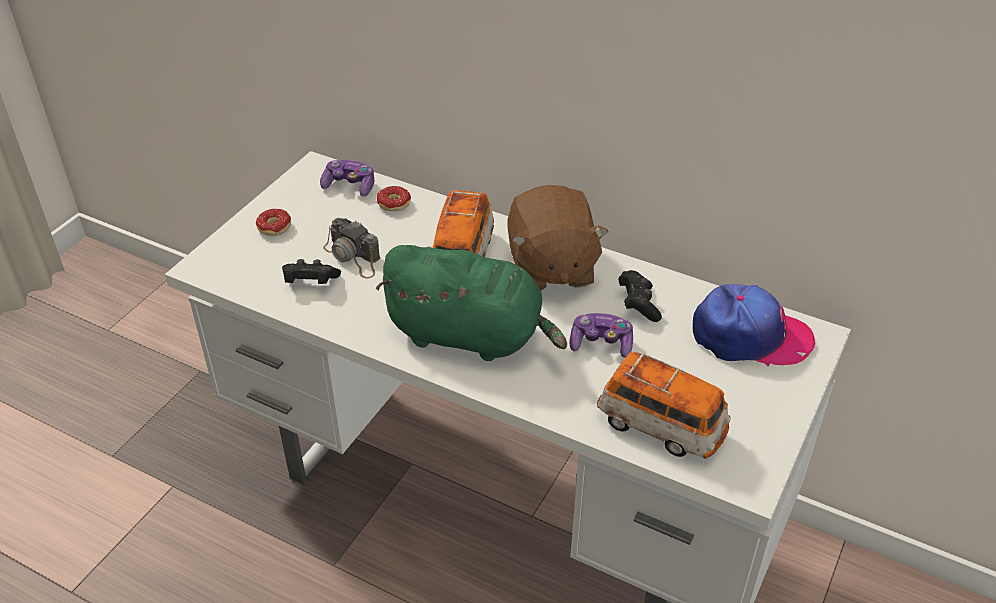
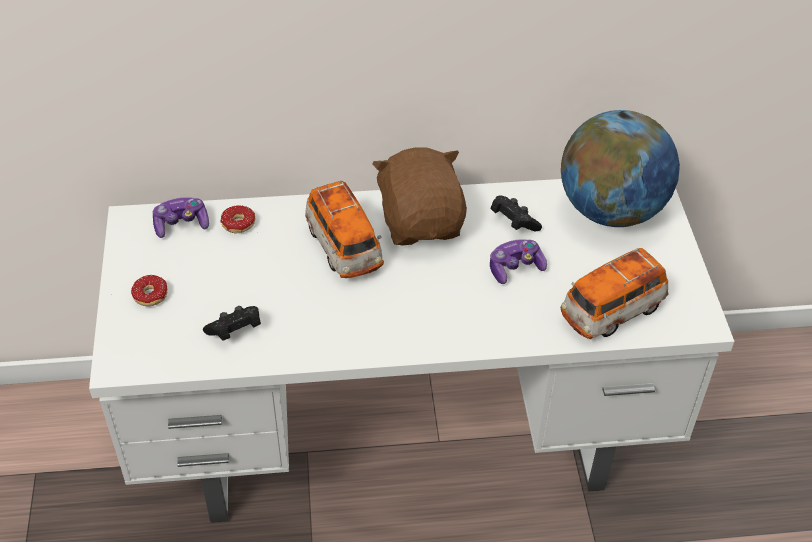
camera: 35 degrees left, 5 degrees up
(353, 257) = (250, 289): camera -> none
(471, 336) = (413, 310): green plush toy -> none
(550, 267) = (421, 222): brown plush toy -> brown plush toy turned 150 degrees counterclockwise
(661, 426) = (612, 311): toy car -> toy car turned 150 degrees clockwise
(750, 336) = (611, 210): cap -> globe

